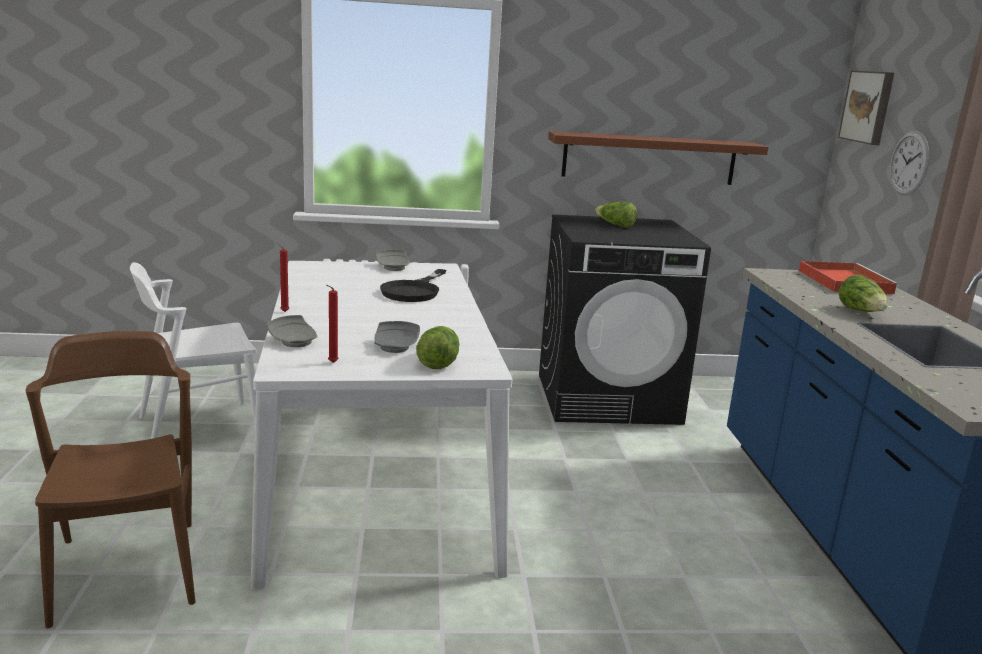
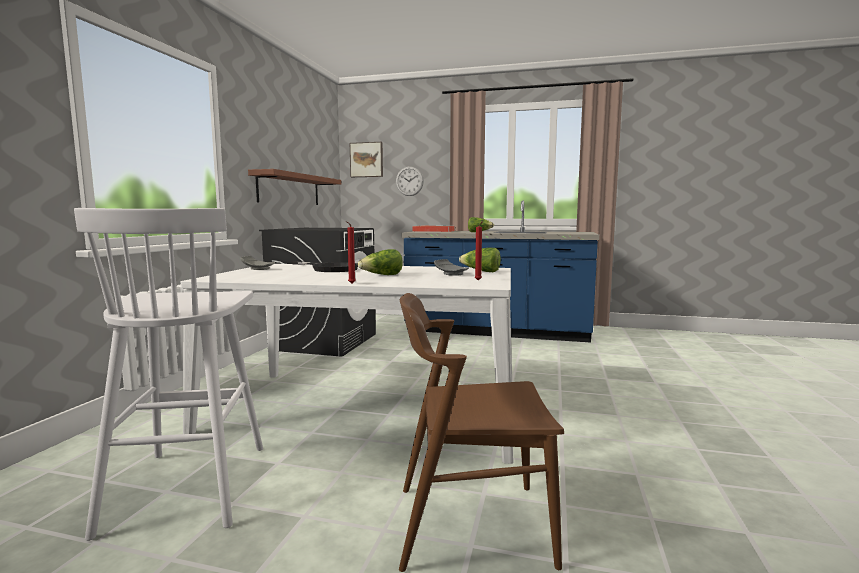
camera: 70 degrees left, 10 degrees down
(199, 427) = (189, 485): white chair -> white stool
(294, 341) = (429, 283): grey plate -> none
(615, 225) = (308, 228): lettuce -> lettuce (382, 275)

